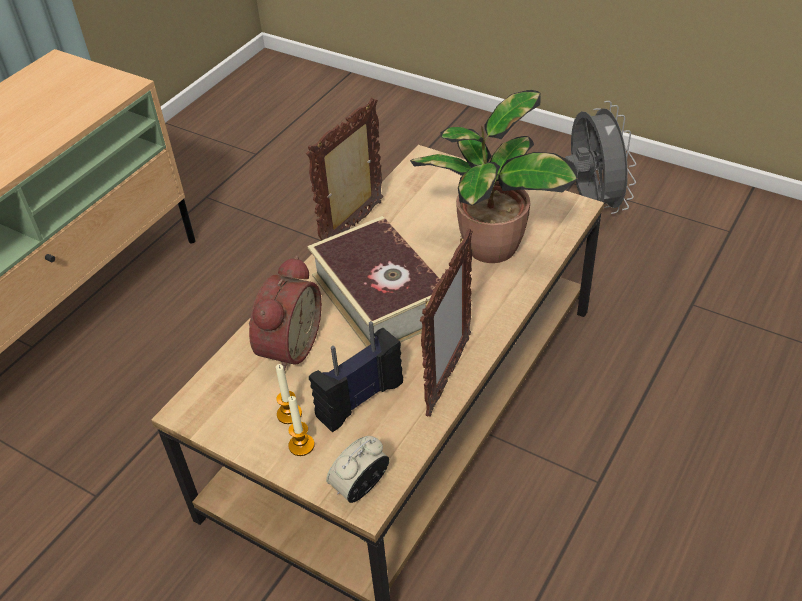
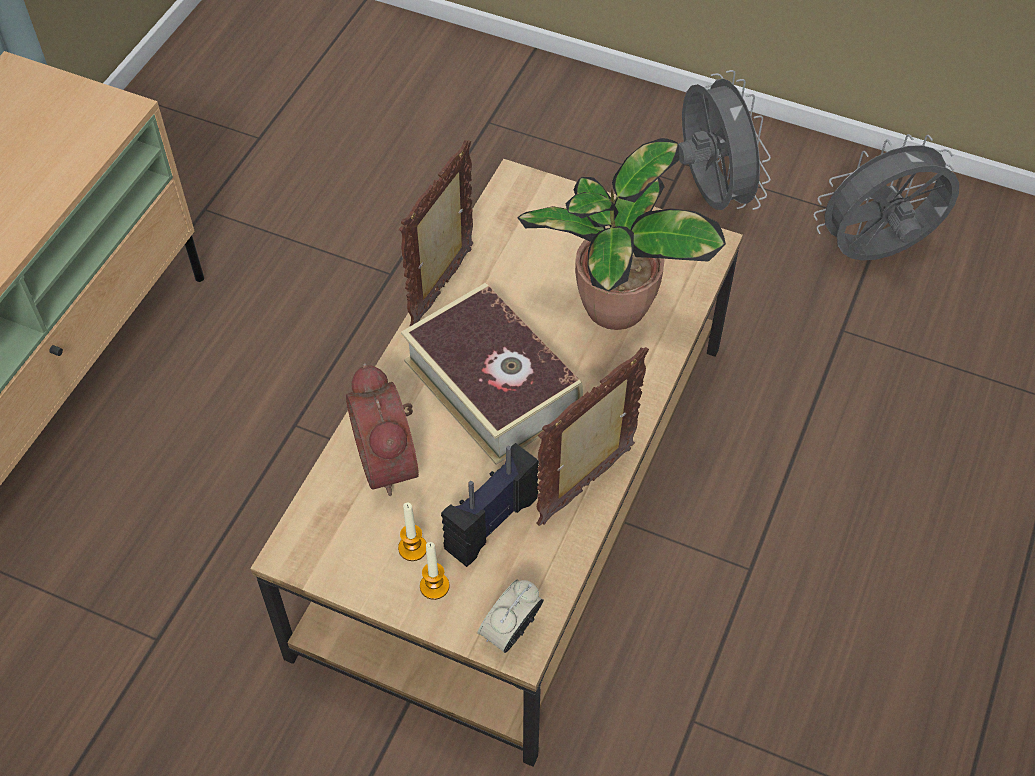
camera: 10 degrees left, 10 degrees up
(287, 346) = (392, 460): alarm clock -> alarm clock turned 150 degrees clockwise
(447, 377) = (587, 486): picture frame -> picture frame turned 150 degrees counterclockwise
(723, 251) = (875, 254): none -> grey fan

